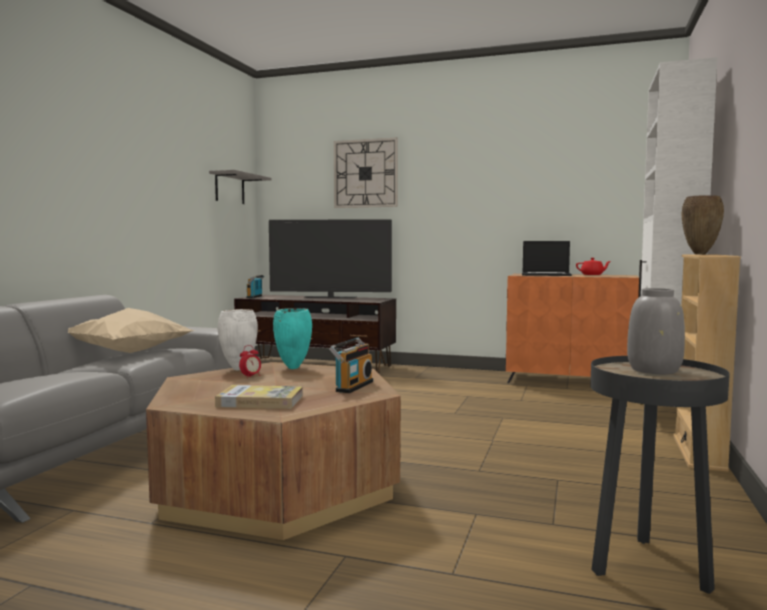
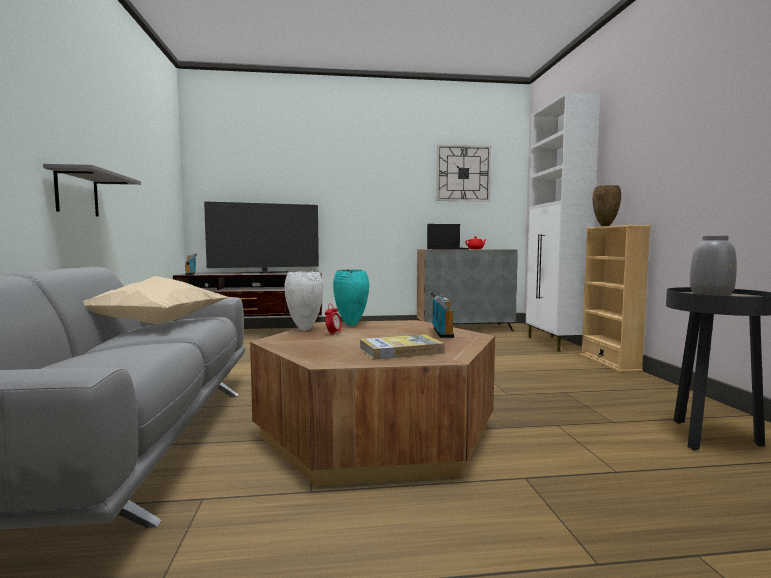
camera: 25 degrees left, 0 degrees up
(229, 188) = (165, 169): grey shelf -> grey shelf (77, 193)
(365, 173) = (291, 165): wall clock -> wall clock (463, 173)
(570, 382) = (464, 328): orange cabinet -> grey cabinet

